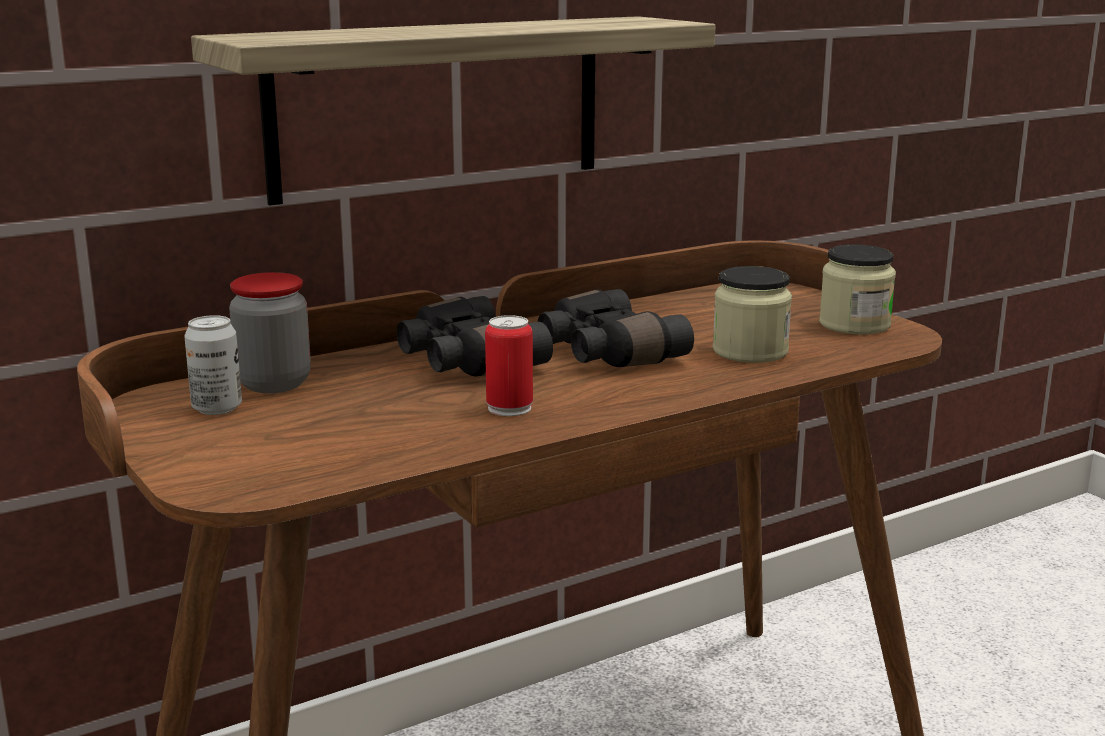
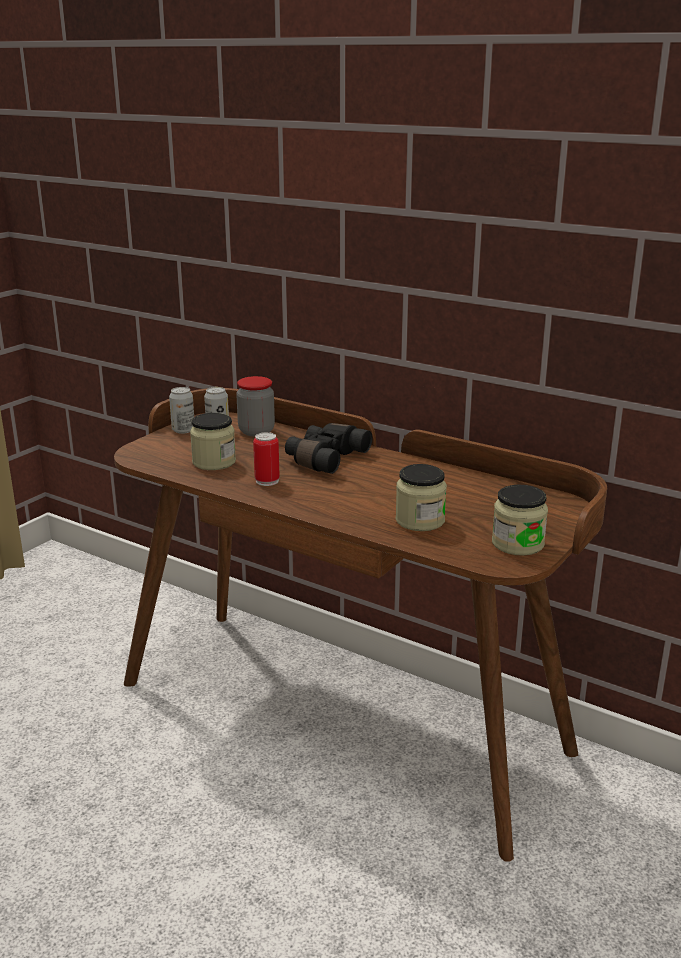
camera: 65 degrees right, 5 degrees up
(167, 433) = (183, 430): none -> can
(373, 431) = (214, 462): none -> jar
(438, 106) = (388, 318): shelf -> none
(605, 353) = (373, 485): black binoculars -> none

